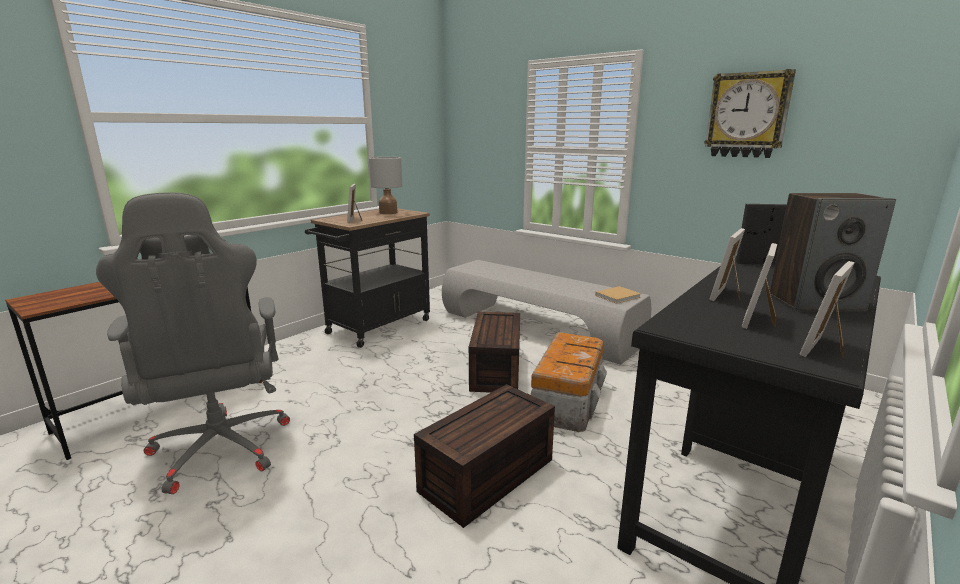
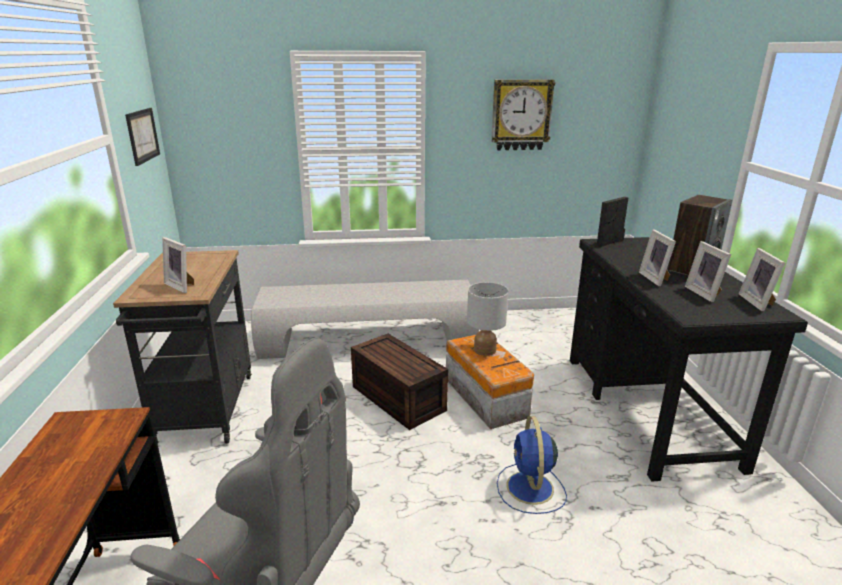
camera: 45 degrees left, 5 degrees up
(388, 213) = (188, 262): grey table lamp -> grey table lamp (485, 350)
(414, 127) = (142, 135): none -> picture
(487, 477) = (530, 489): brown storage box -> blue fan
(618, 296) = (451, 288): beige book -> none

